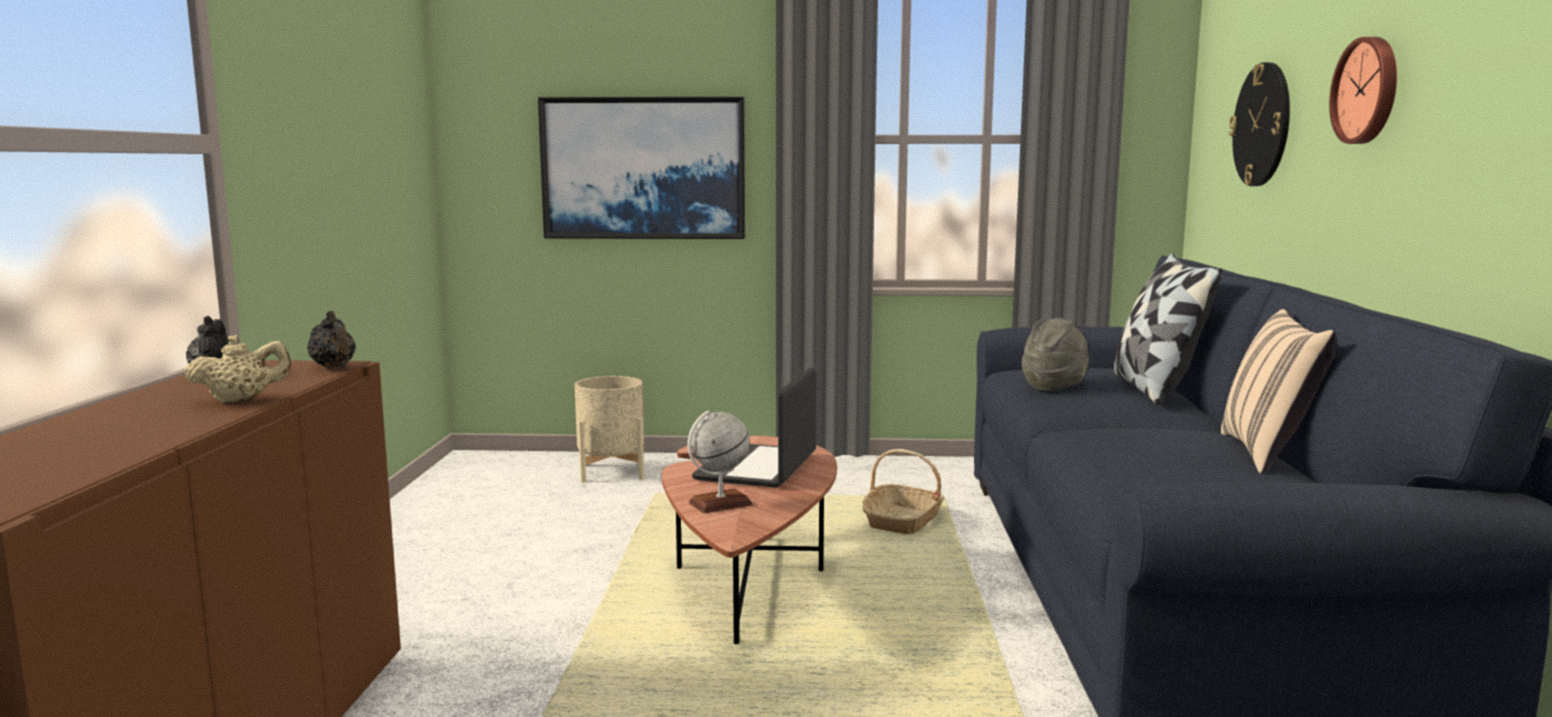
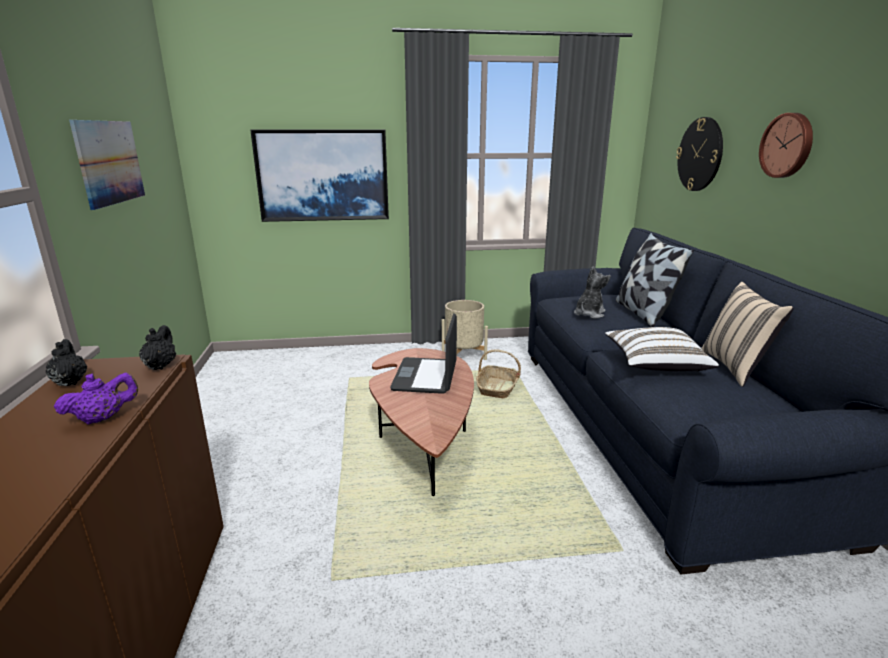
camera: 10 degrees left, 10 degrees up
(242, 400) = (103, 418): beige teapot -> purple teapot
(324, 125) = (110, 162): none -> picture
(334, 367) = (161, 365): black teapot -> black teapot turned 135 degrees counterclockwise
(611, 471) = (317, 362): beige planter -> beige planter (463, 355)
(720, 504) = (415, 411): globe -> none
(1054, 386) = (589, 314): grey hat -> plush toy
(1125, 443) = (655, 364): none -> white pillow

